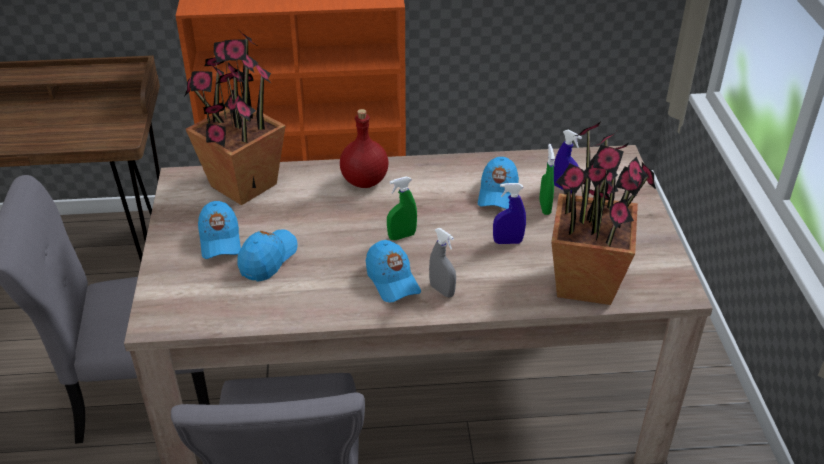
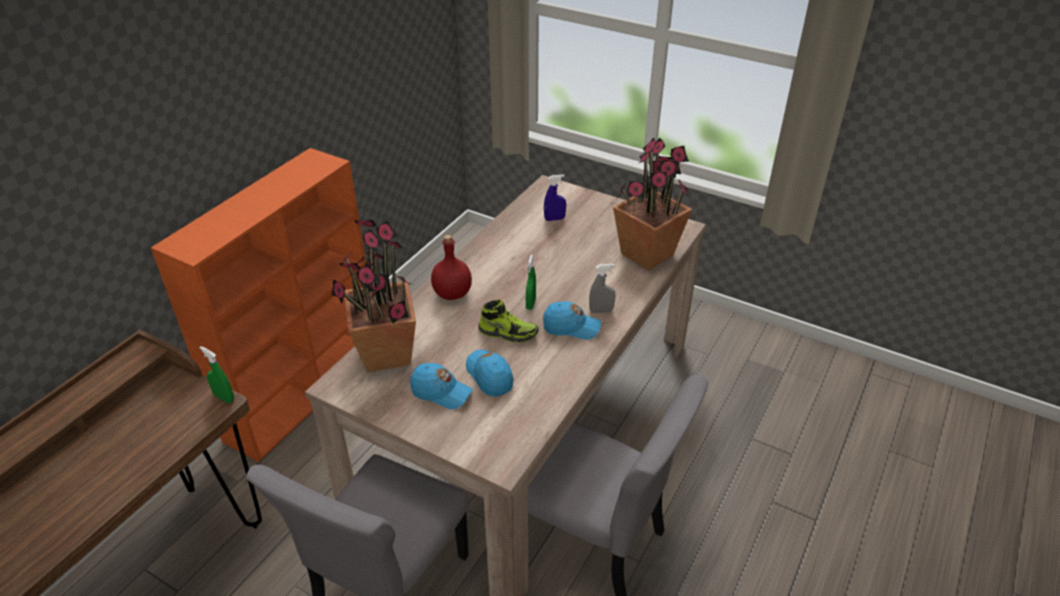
camera: 55 degrees left, 0 degrees up
(341, 242) = (508, 333): none -> shoe
(498, 193) = (531, 245): blue cap -> none
(507, 242) = (581, 264): blue spray bottle -> none
(545, 207) = (564, 235): green spray bottle -> green spray bottle (224, 397)

